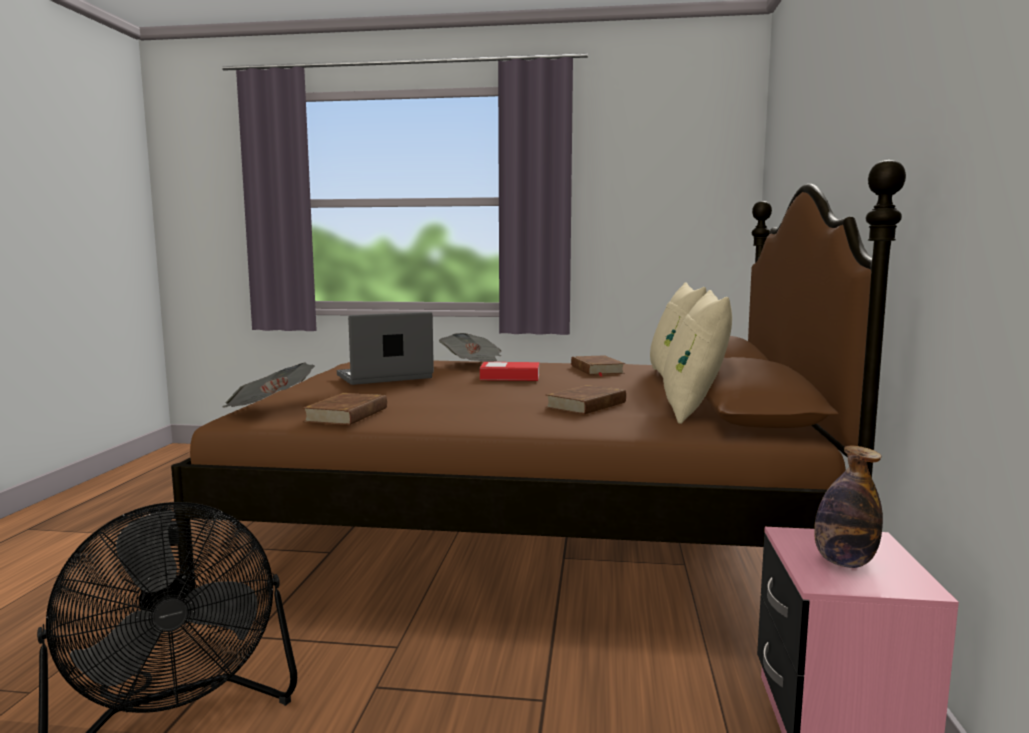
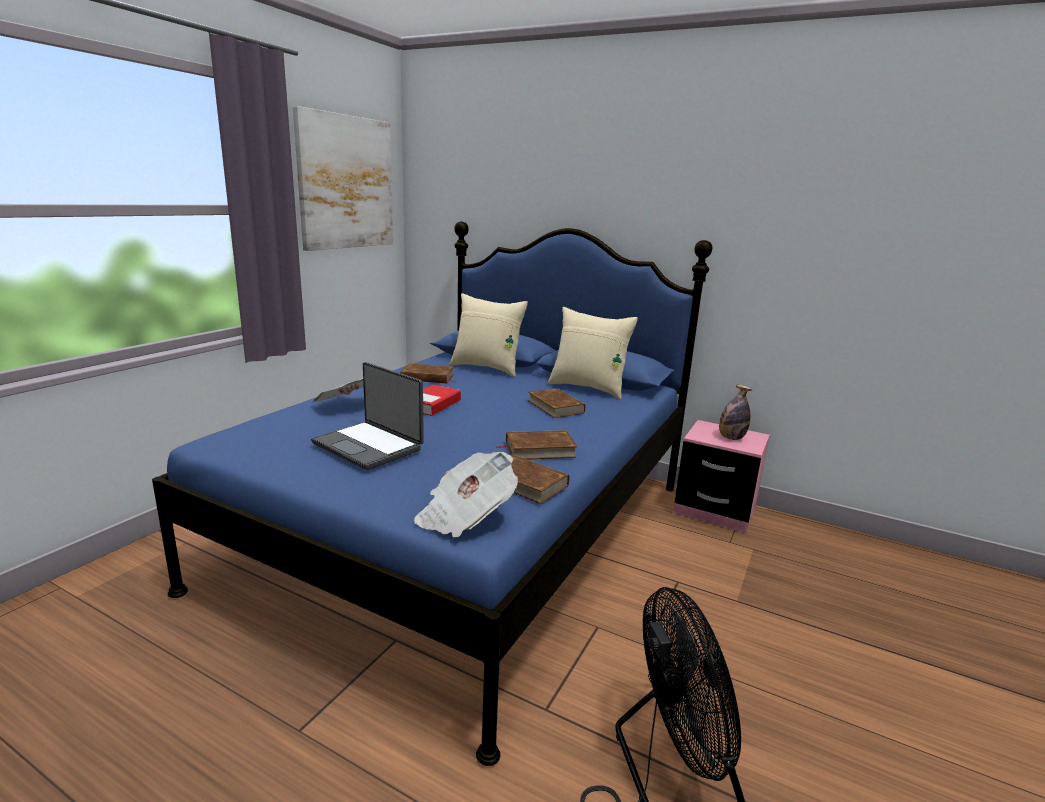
camera: 70 degrees left, 10 degrees up
(384, 377) = (369, 446): laptop -> laptop turned 45 degrees counterclockwise
(437, 411) = (539, 449): none -> brown book
(526, 543) = (468, 532): brown bed -> blue bed
(661, 172) = (346, 183): none -> picture

